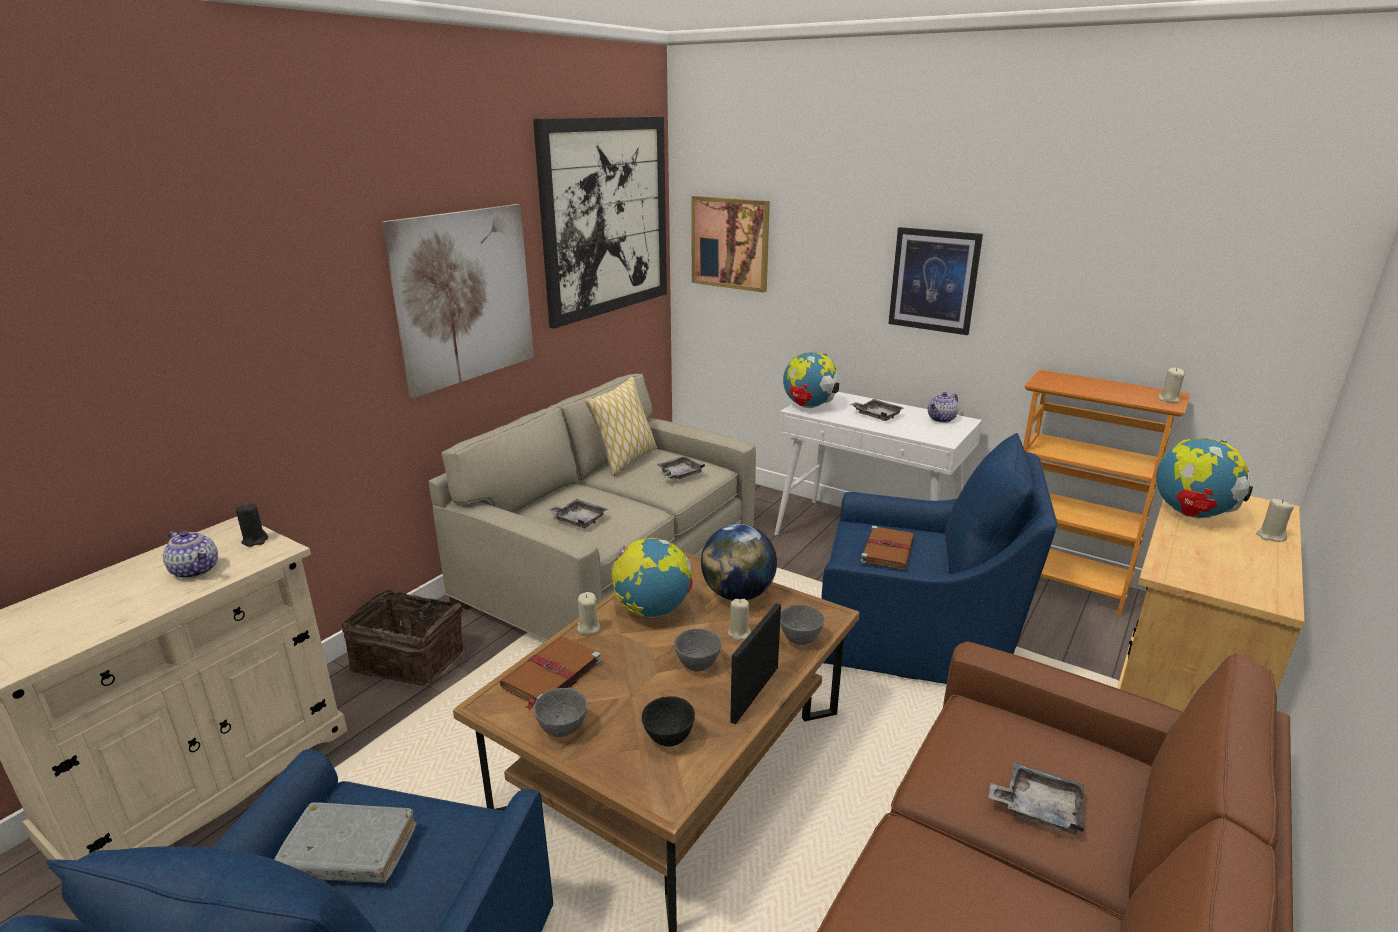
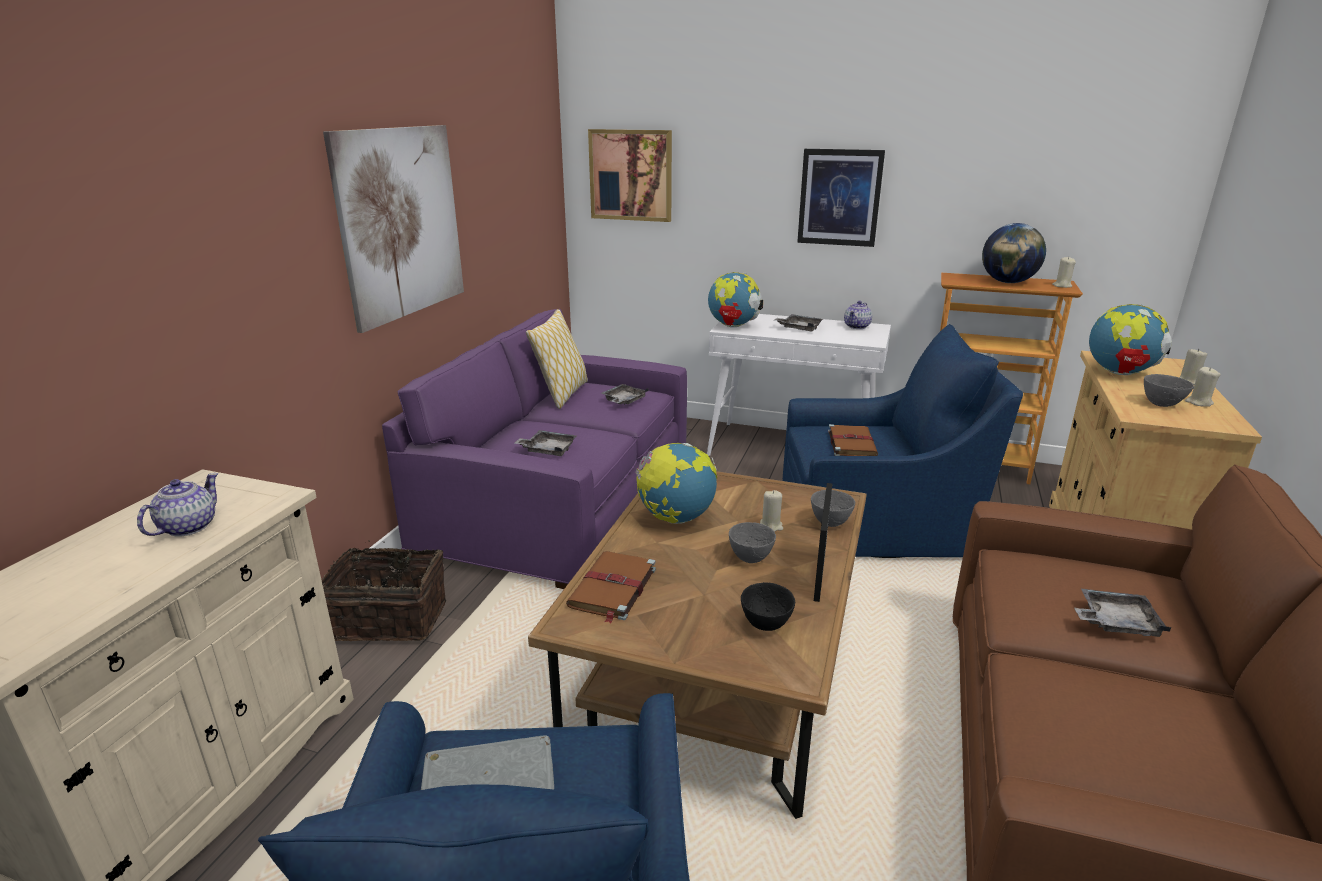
camera: 15 degrees left, 0 degrees up
(195, 570) = (187, 527): teapot -> teapot turned 90 degrees counterclockwise
(255, 540) = (242, 490): black candle -> none
(563, 729) = (656, 634): grey bowl -> grey bowl (1161, 404)
(588, 628) = (622, 542): beige candle -> beige candle (1198, 403)
(606, 217) = (514, 148): picture -> none
(610, 563) = (560, 499): beige sofa -> purple sofa
(738, 594) = (748, 494): globe -> globe (1008, 282)

